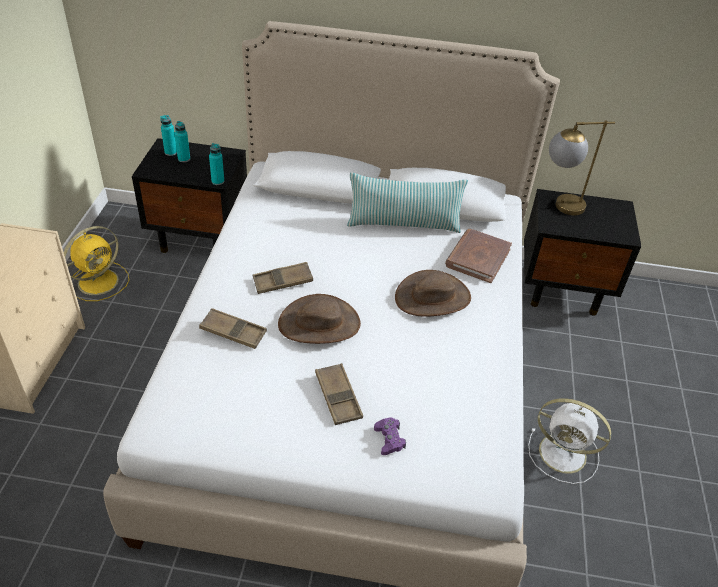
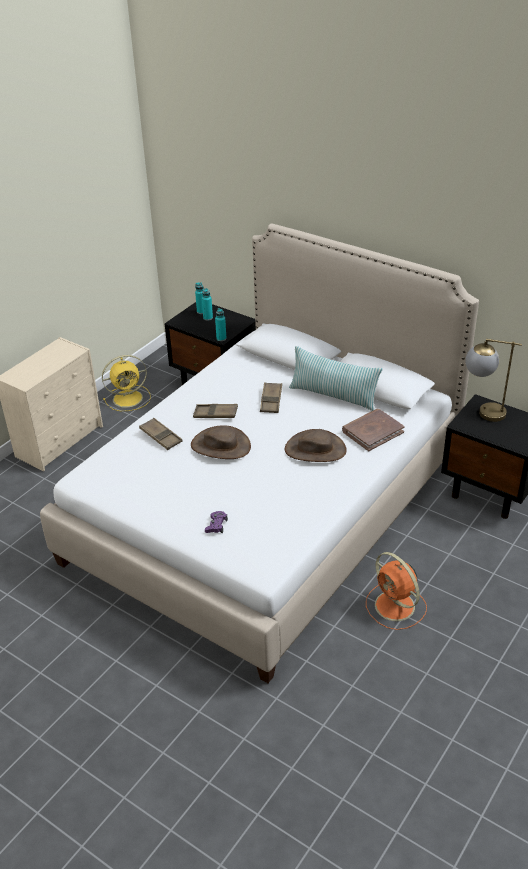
camera: 30 degrees right, 5 degrees down
(338, 397) = (201, 492): brown tray -> brown tray (271, 400)
(564, 454) = (396, 607): white fan -> orange fan

